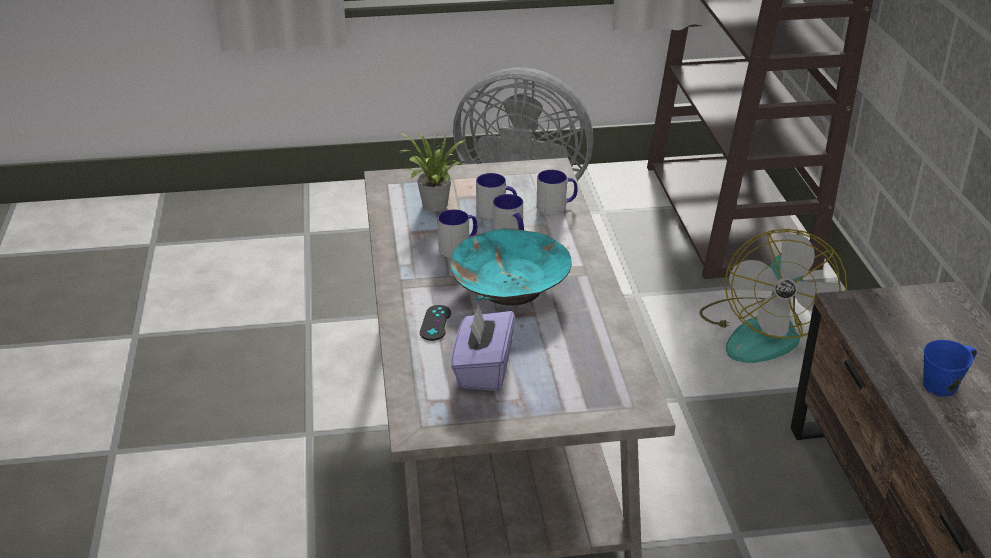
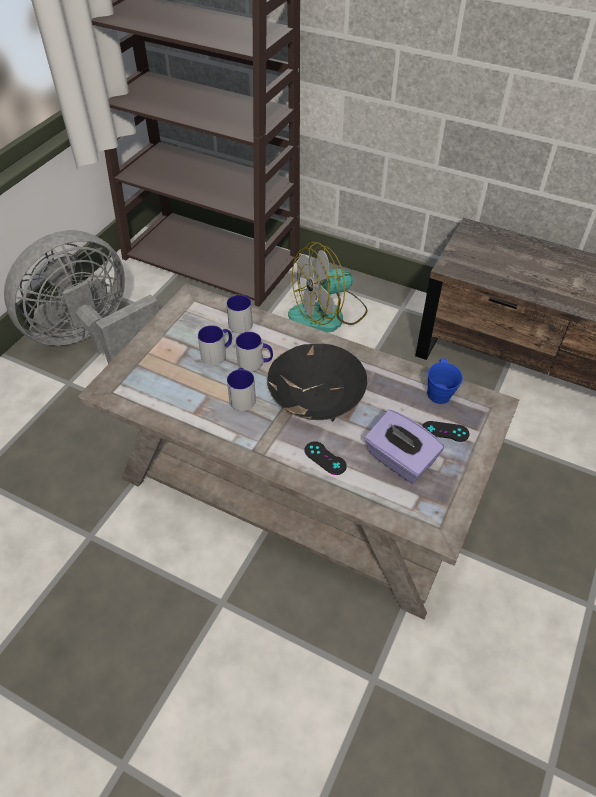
camera: 55 degrees left, 15 degrees up
(433, 206) = (174, 382): potted plant -> none
(510, 286) = (315, 395): turquoise bowl -> black bowl
(558, 386) = (445, 431): none -> black game controller
(762, 331) = (328, 314): fan -> fan turned 105 degrees clockwise
(942, 386) = (547, 279): blue mug -> blue mug (439, 393)

